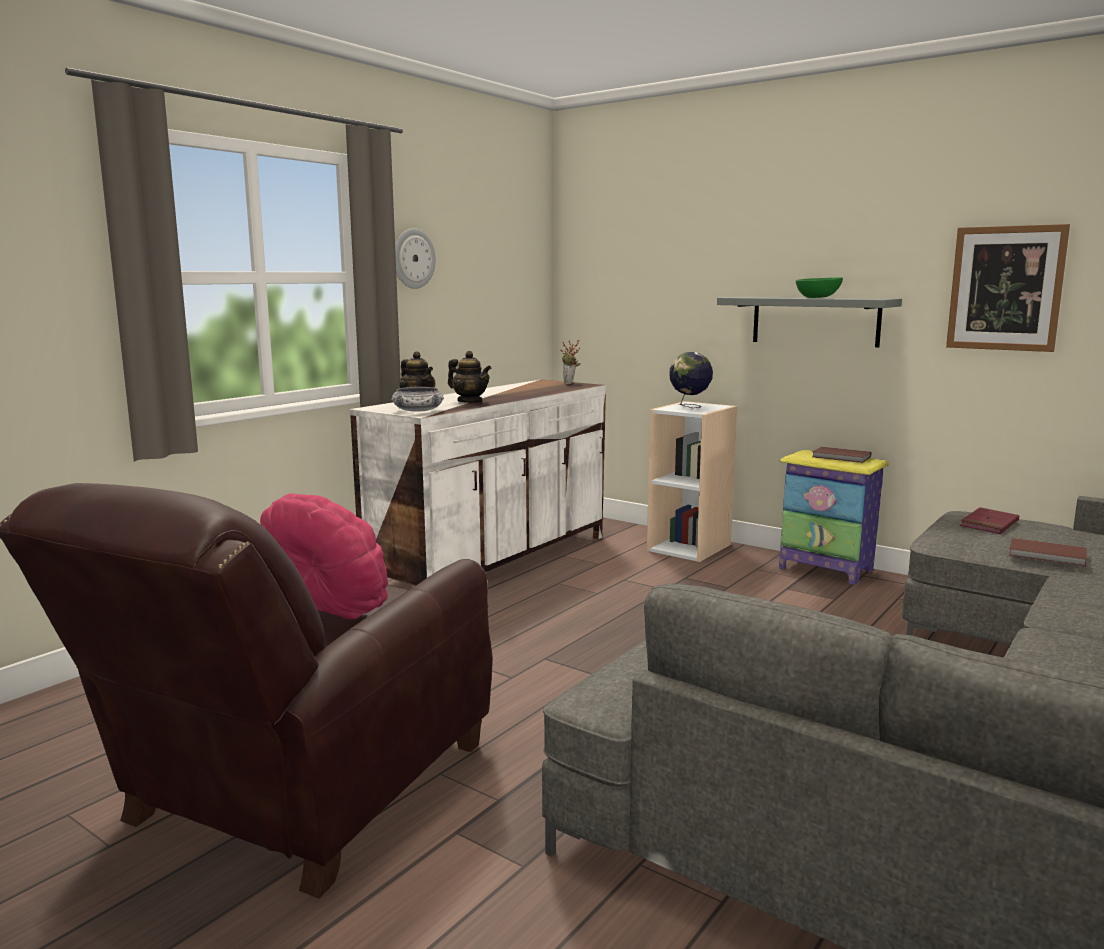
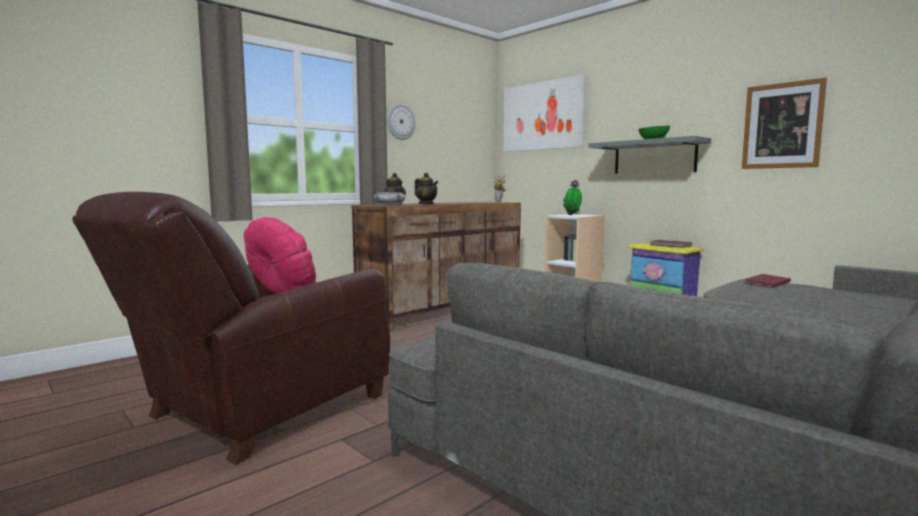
camera: 10 degrees right, 5 degrees down
(496, 562) = (444, 309): white cabinet -> brown cabinet
(633, 242) = (543, 116): none -> picture
(689, 406) = (572, 215): globe -> potted plant
(1048, 555) = (803, 298): brown book -> none

